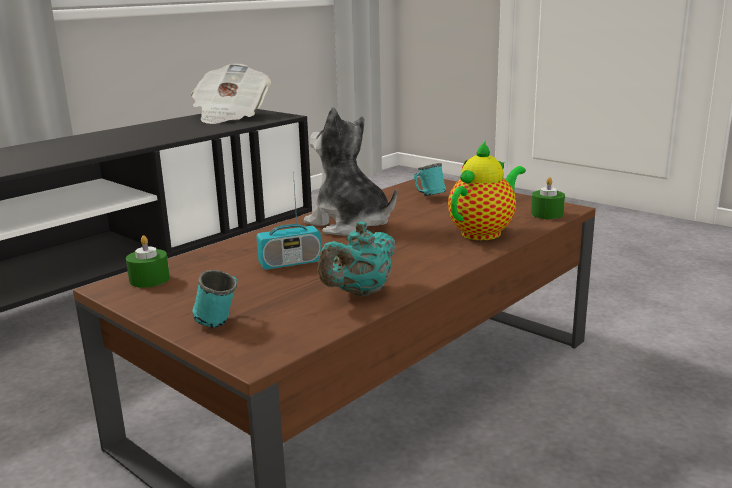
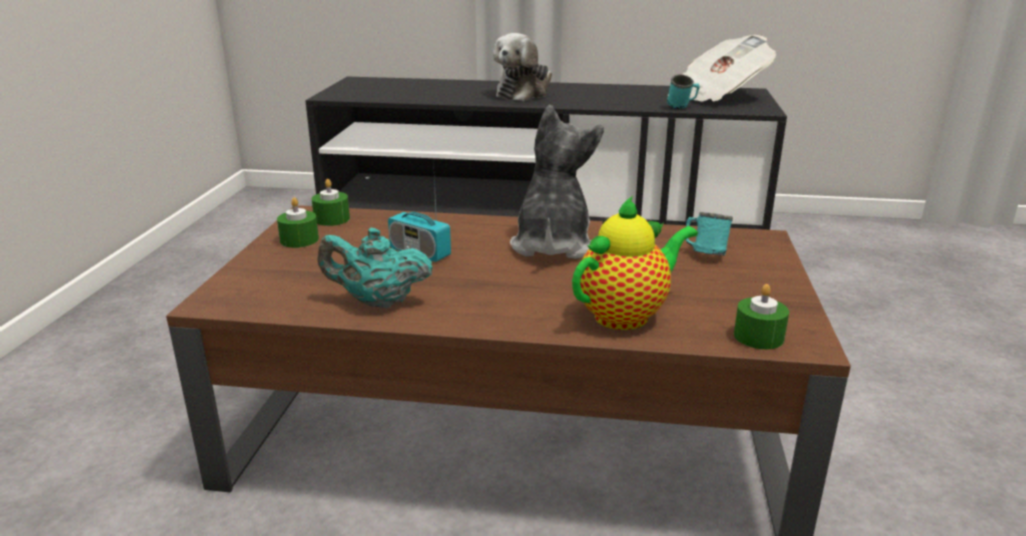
camera: 55 degrees right, 5 degrees up
(81, 146) = (524, 93): none -> plush toy
(174, 300) = (299, 240): none -> green candle
(221, 320) = (272, 268): turquoise mug -> turquoise mug (682, 108)
(484, 232) = (627, 315): teapot -> teapot turned 45 degrees counterclockwise

